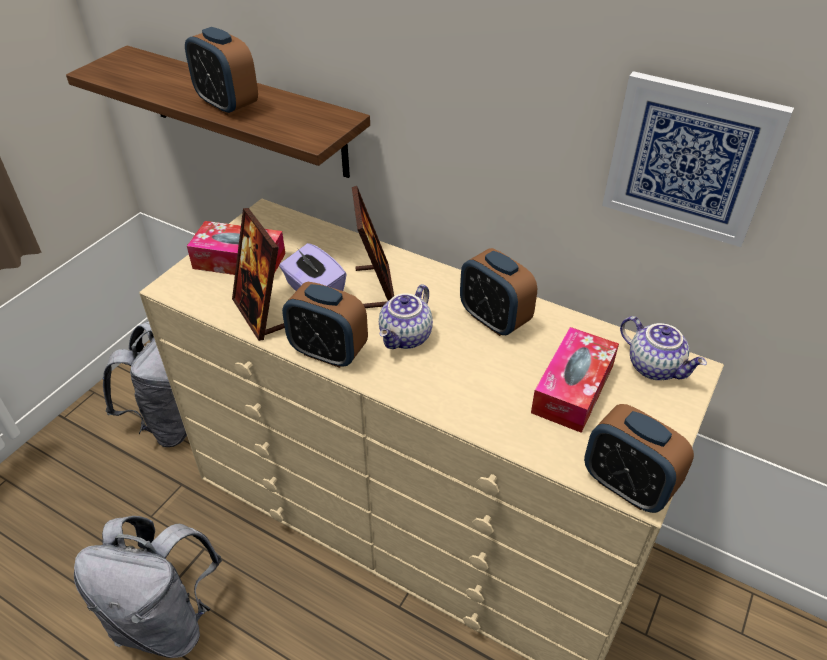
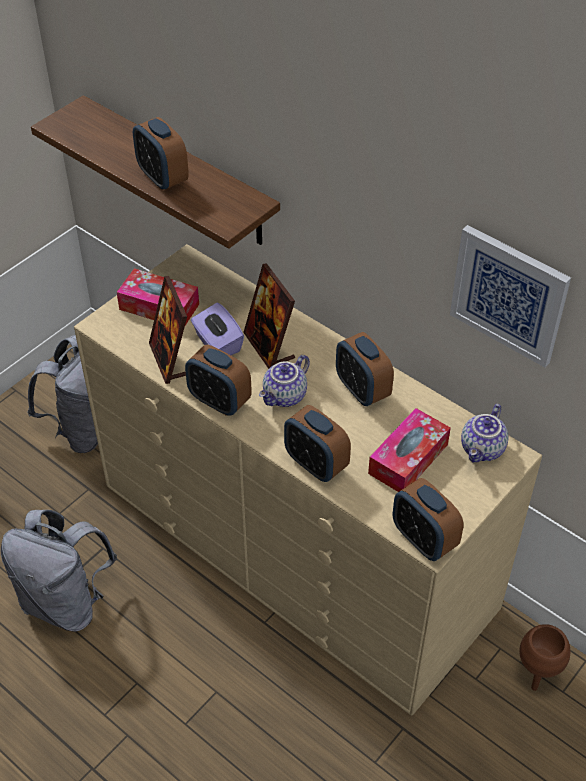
camera: 10 degrees right, 5 degrees up
(375, 287) = (269, 347): picture frame -> picture frame turned 150 degrees clockwise
(463, 410) = (316, 464): none -> alarm clock
(655, 367) = (483, 449): teapot -> teapot turned 60 degrees clockwise
(708, 617) = (537, 674): none -> brown planter

